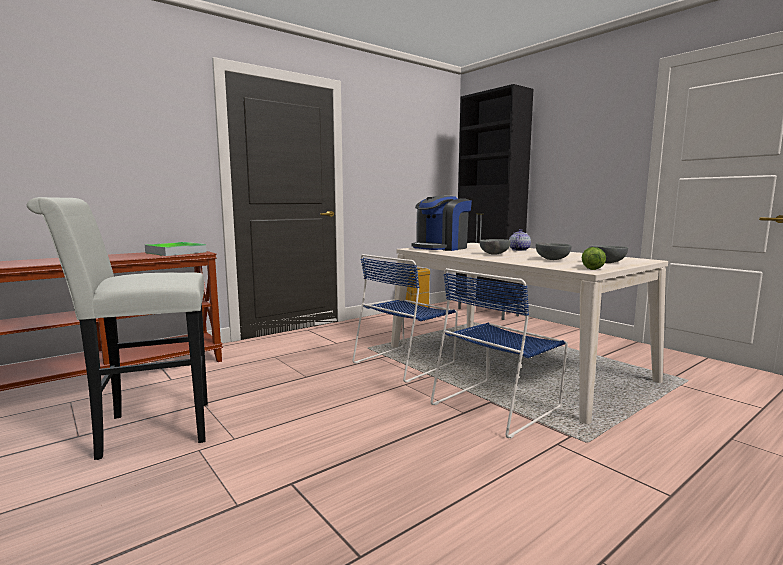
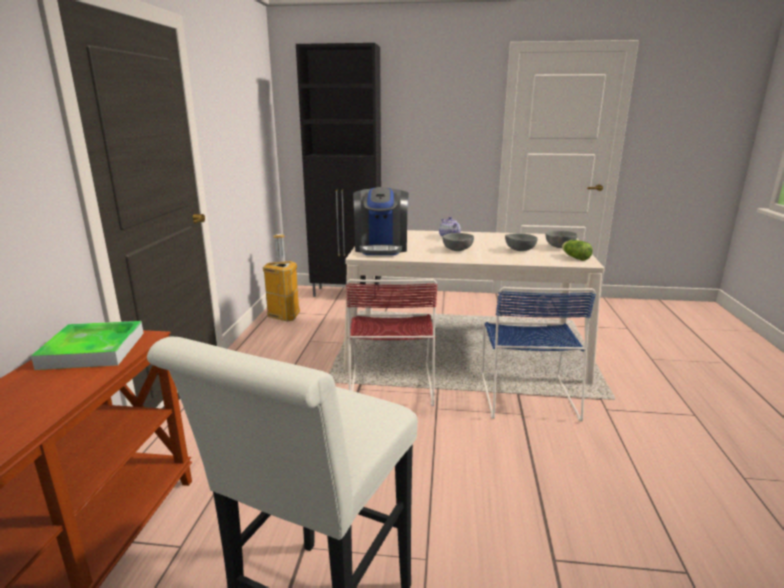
camera: 45 degrees left, 10 degrees up
(406, 362) = (391, 383): blue chair -> red chair

